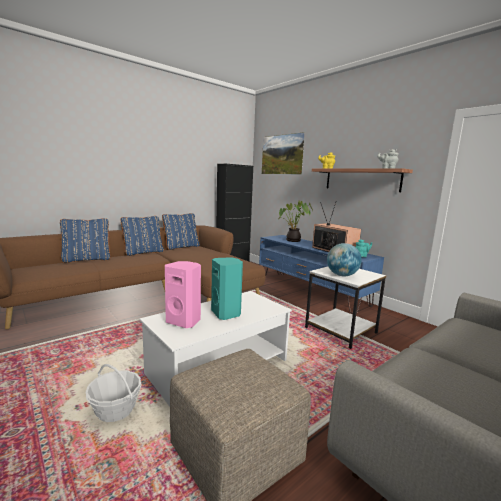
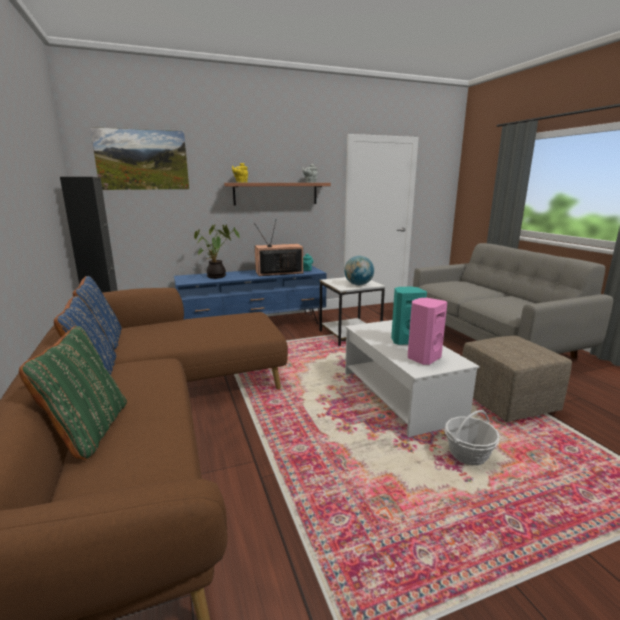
camera: 70 degrees left, 5 degrees up
(87, 259) = (88, 431): blue pillow -> green pillow

